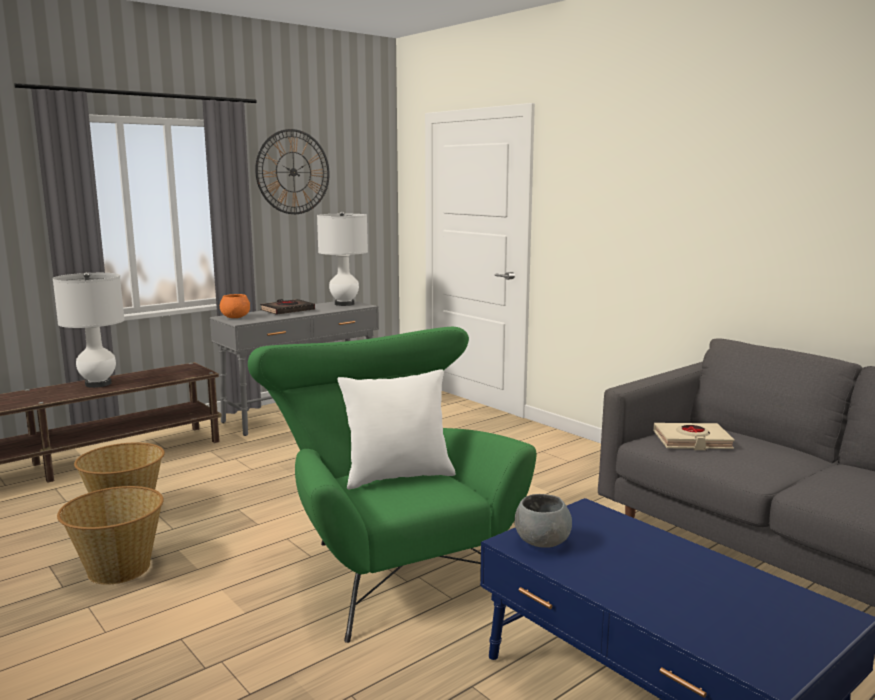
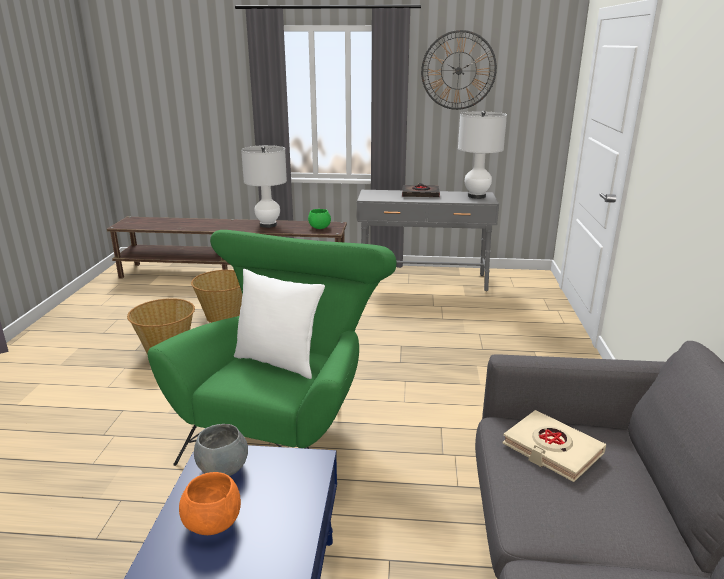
camera: 45 degrees right, 10 degrees up
(176, 373) = (320, 228): none -> green bowl
(236, 317) = (373, 193): orange bowl -> orange bowl (213, 523)

